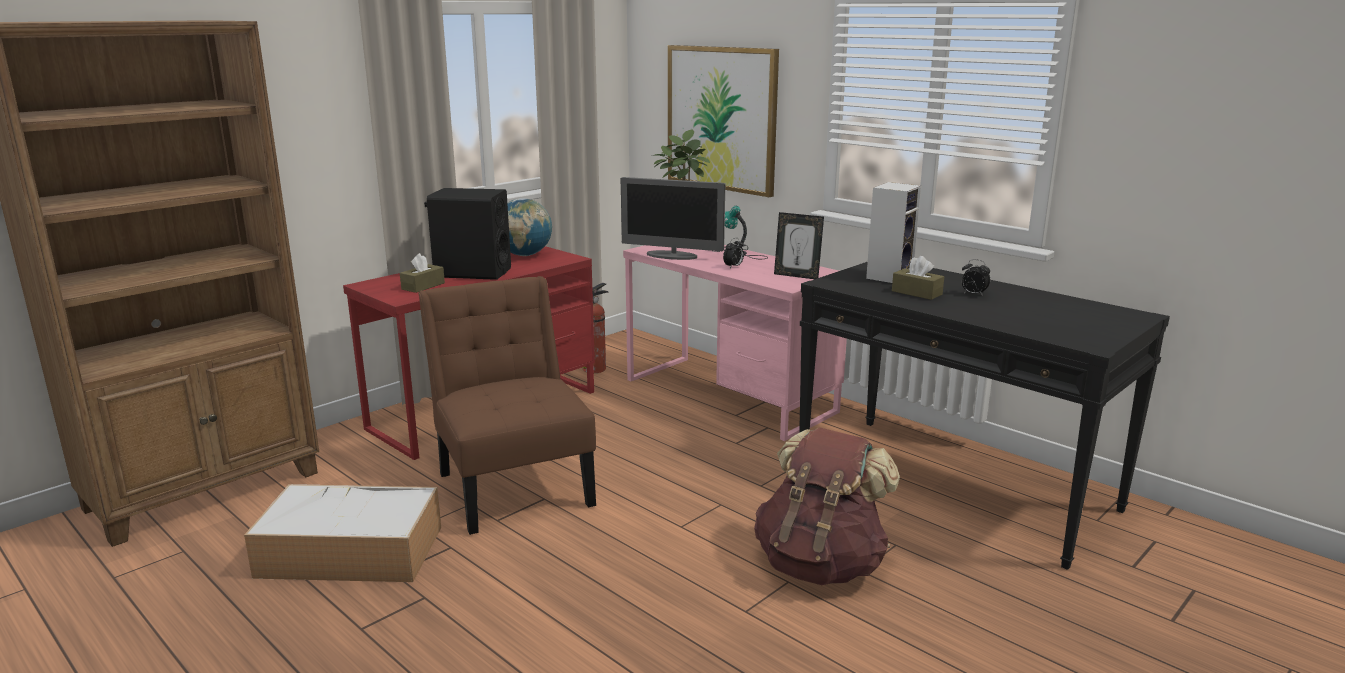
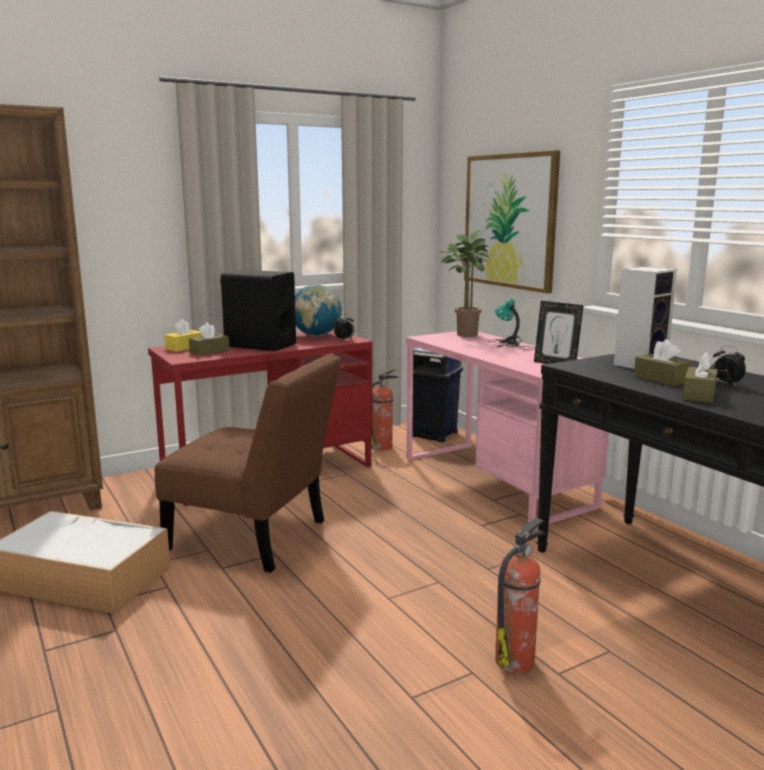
camera: 15 degrees right, 5 degrees down
(388, 282) = (185, 347): none -> yellow tissue box
(513, 485) = (255, 538): brown chair -> brown chair turned 120 degrees clockwise
(643, 349) = (434, 434): none -> blue trash can
(672, 256) = (447, 343): monitor -> none
(733, 267) = (498, 354): alarm clock -> alarm clock (344, 340)
(820, 564) = (516, 659): brown backpack -> fire extinguisher
(957, 308) = (699, 395): none -> brown tissue box

